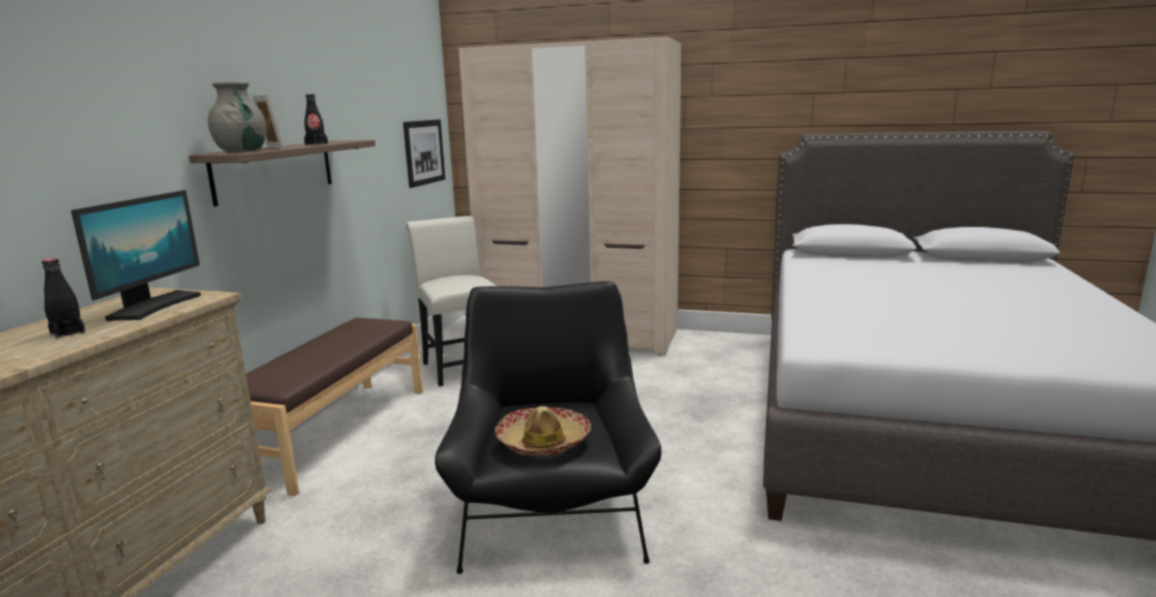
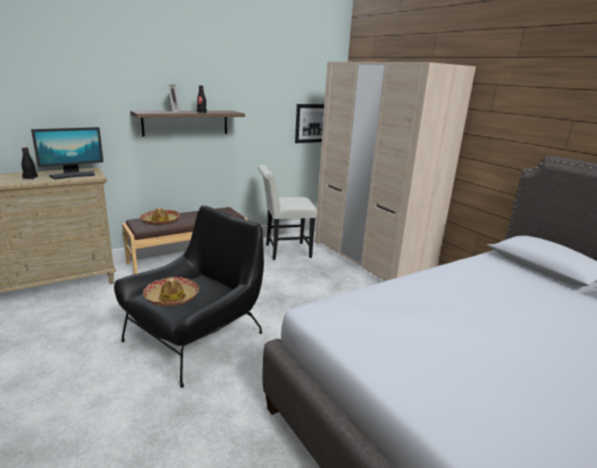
camera: 40 degrees right, 5 degrees up
(242, 151) = (152, 112): grey vase -> none
(293, 369) = (160, 221): none -> hat
(461, 366) = (284, 251): white chair -> white chair turned 120 degrees counterclockwise

